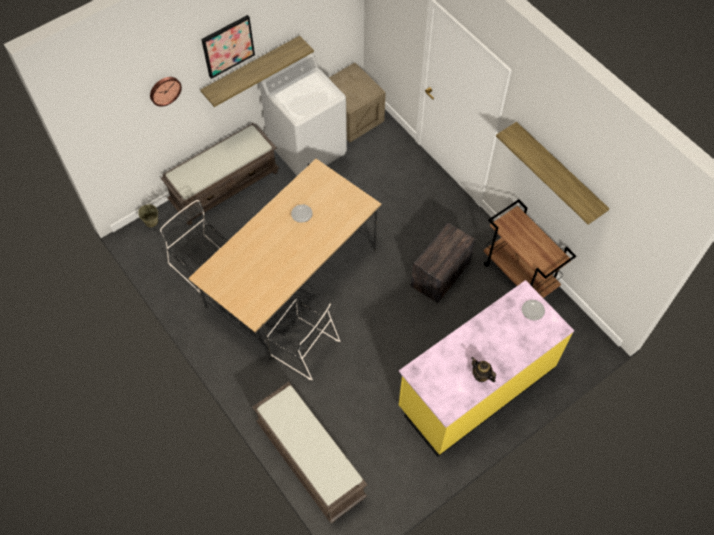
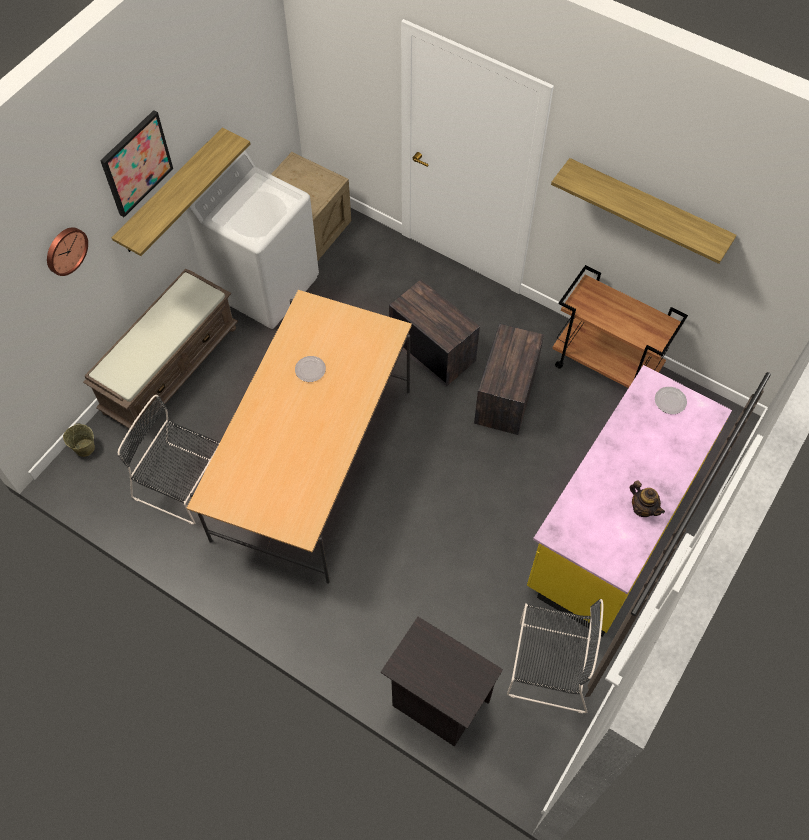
camera: 20 degrees left, 0 degrees up
(302, 346) = (365, 551): black chair -> black chair (548, 666)
(309, 460) = (437, 702): brown bench -> black nightstand
(403, 228) = (433, 351): none -> crate
(481, 375) = (643, 508): teapot -> teapot turned 150 degrees counterclockwise

